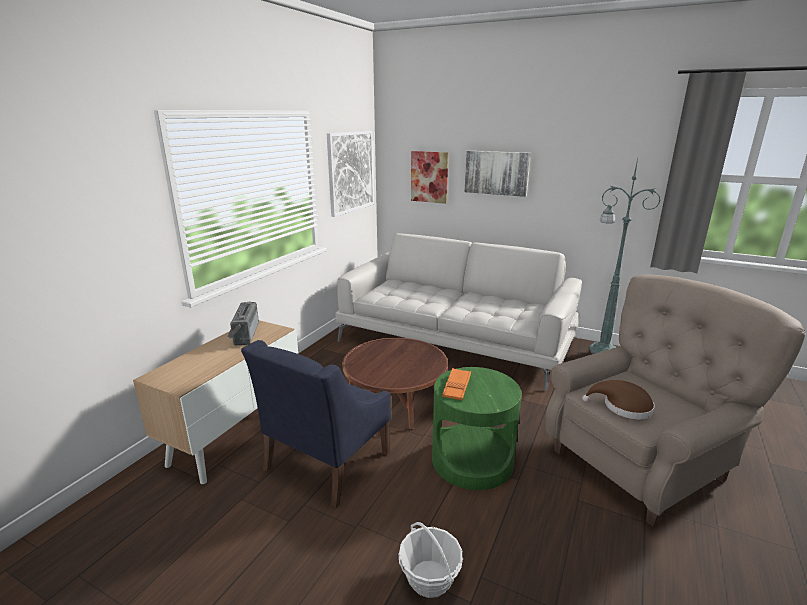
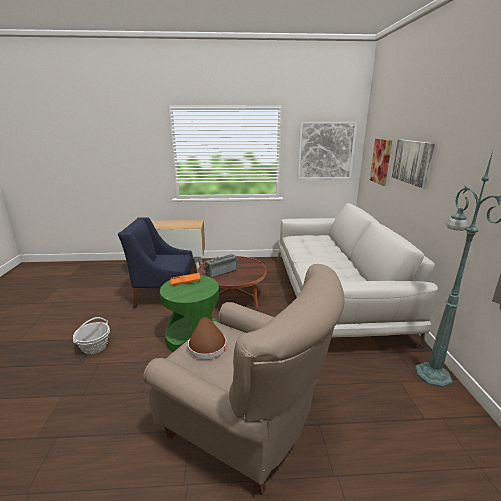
camera: 60 degrees right, 0 degrees up
(243, 334) = (184, 222): radio -> radio (220, 272)

